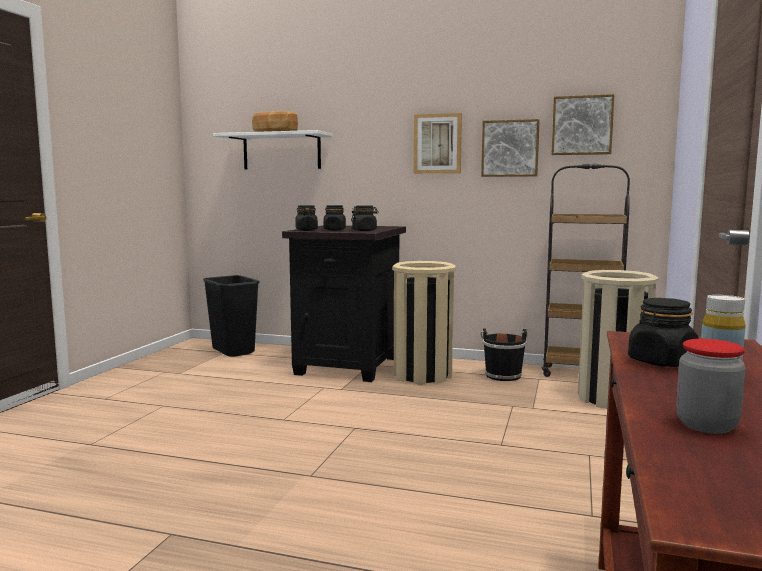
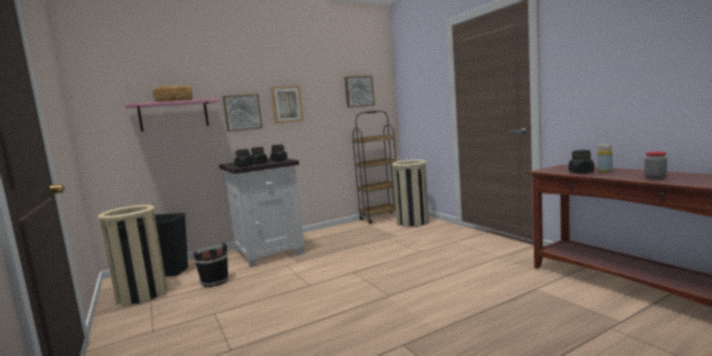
camera: 45 degrees left, 0 degrees up
(281, 151) = (174, 115): white shelf -> pink shelf
(349, 365) = (268, 251): black cabinet -> white cabinet
(422, 375) = (319, 242): beige trash can -> beige trash can (142, 295)
(502, 375) = (353, 229): black bucket -> black bucket (214, 281)
(510, 148) = (326, 105): picture -> picture (242, 112)

